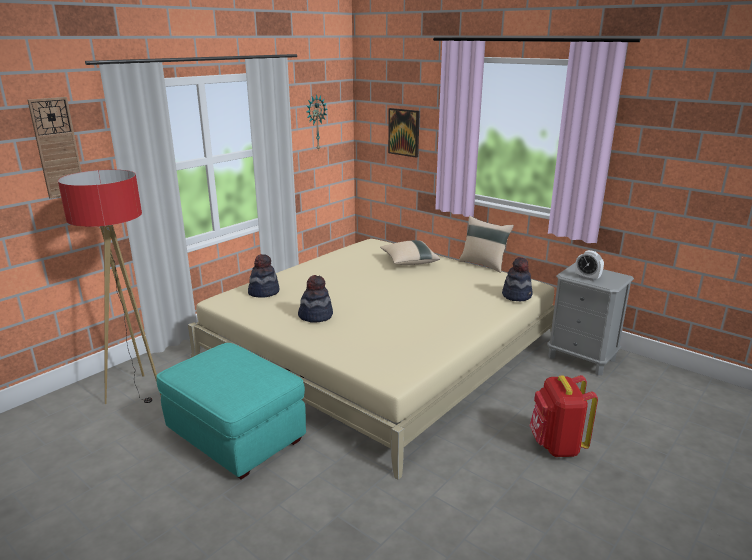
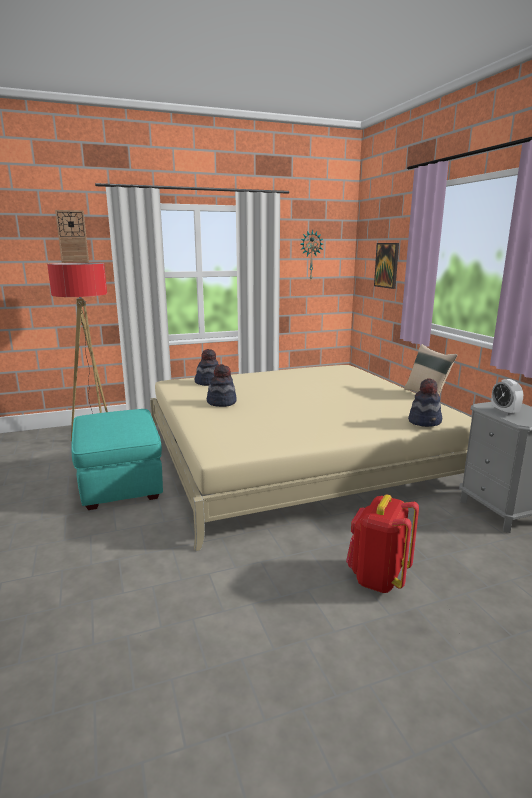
camera: 30 degrees right, 5 degrees down
(409, 262) = (355, 383): beige pillow -> none

